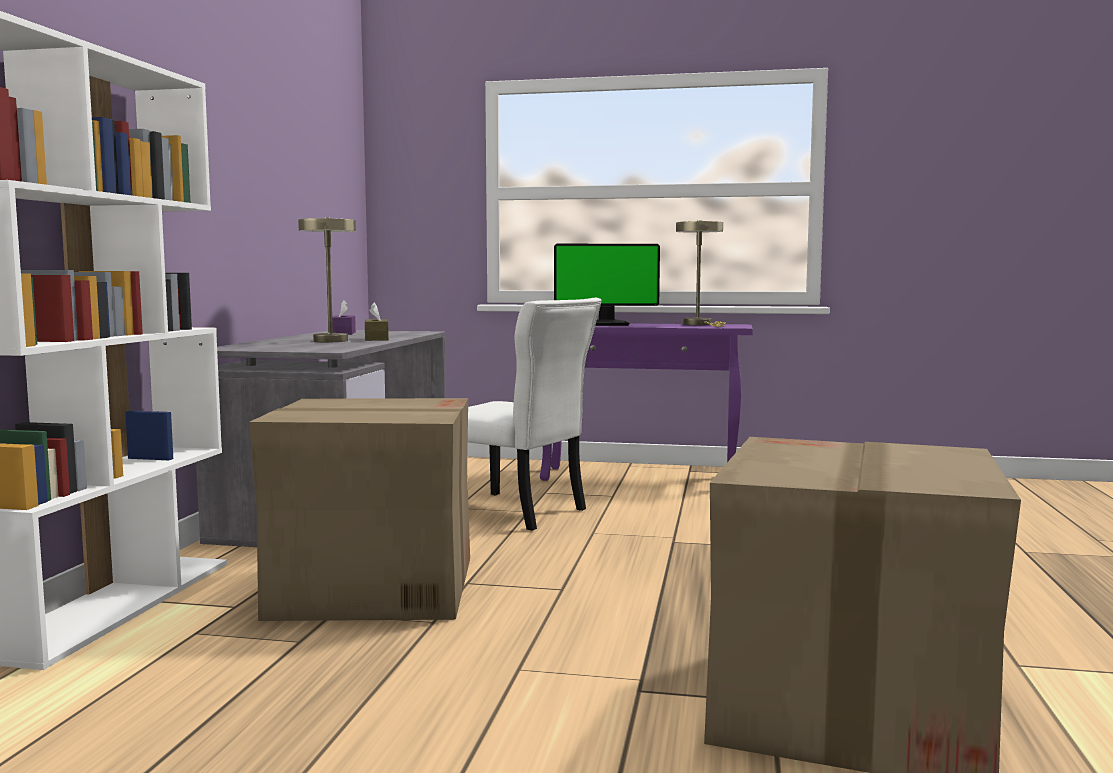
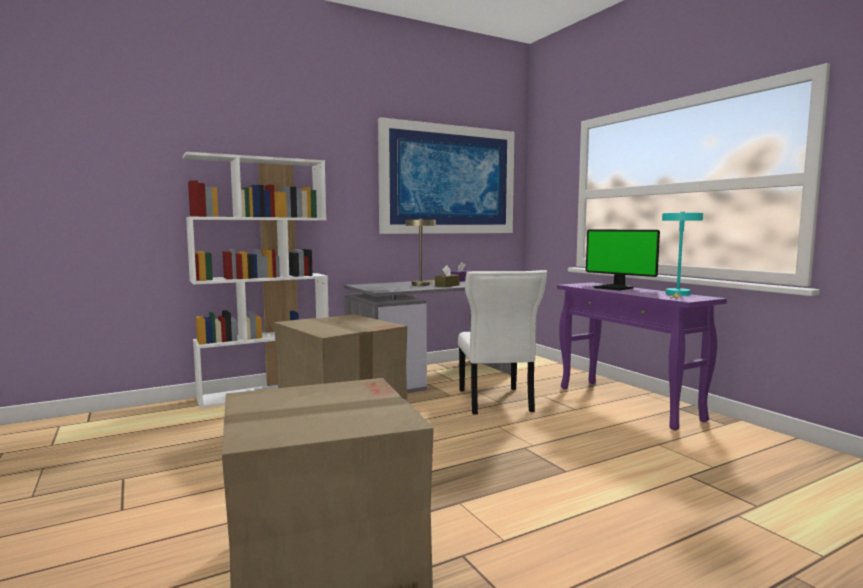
camera: 50 degrees right, 0 degrees up
(296, 151) = (448, 180): none -> picture
(700, 324) = (677, 294): beige table lamp -> turquoise table lamp

